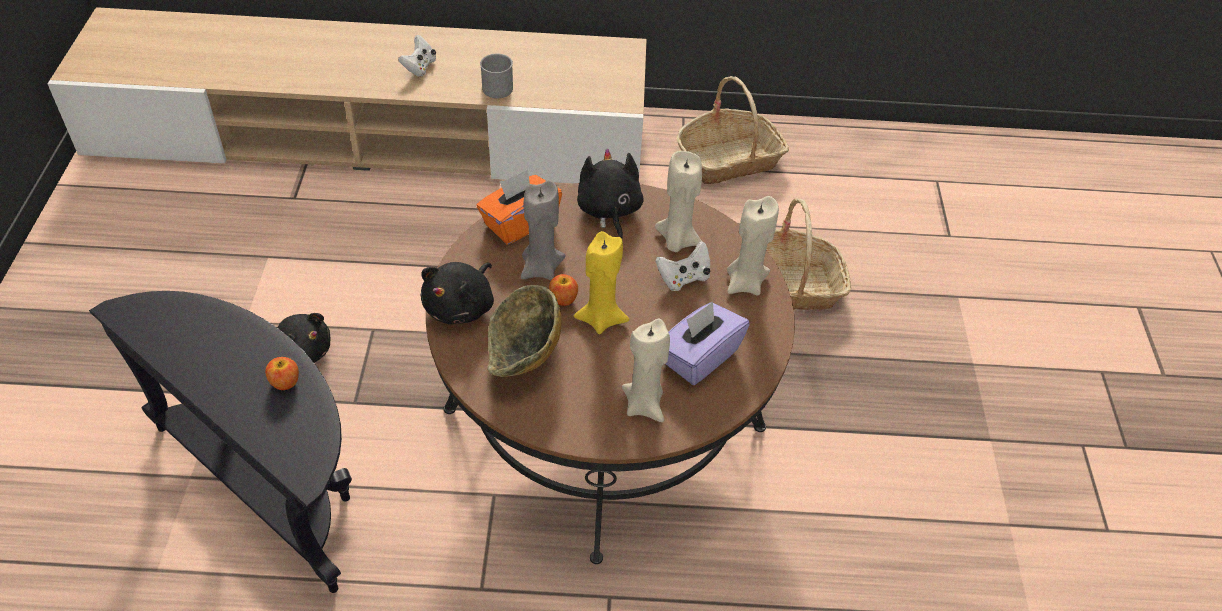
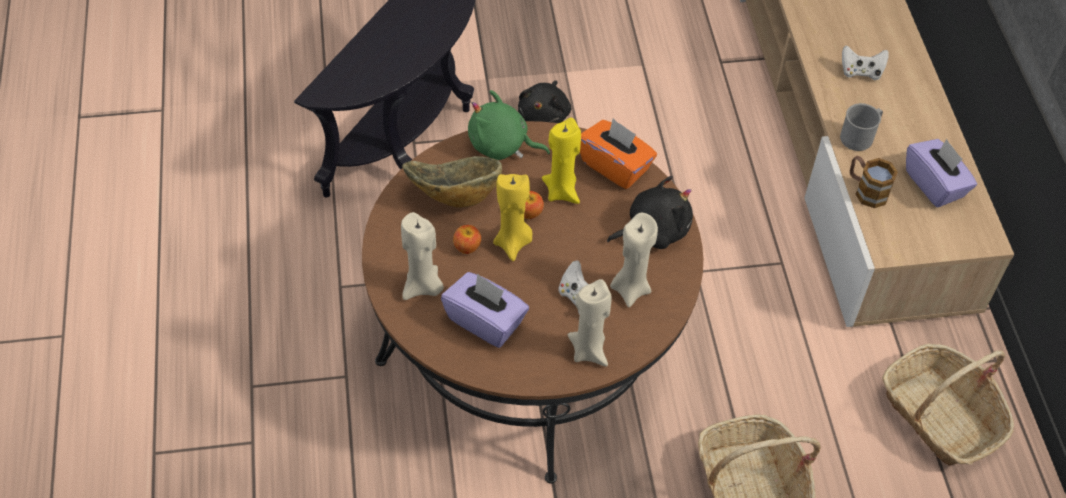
camera: 80 degrees right, 5 degrees up
(285, 382) = (400, 60): apple -> apple (467, 247)
(461, 306) = (502, 146): black plush toy -> green plush toy
(541, 268) = (562, 191): grey candle -> yellow candle
(558, 98) = (866, 190): none -> mug
(564, 59) = (934, 184): none -> purple tissue box

